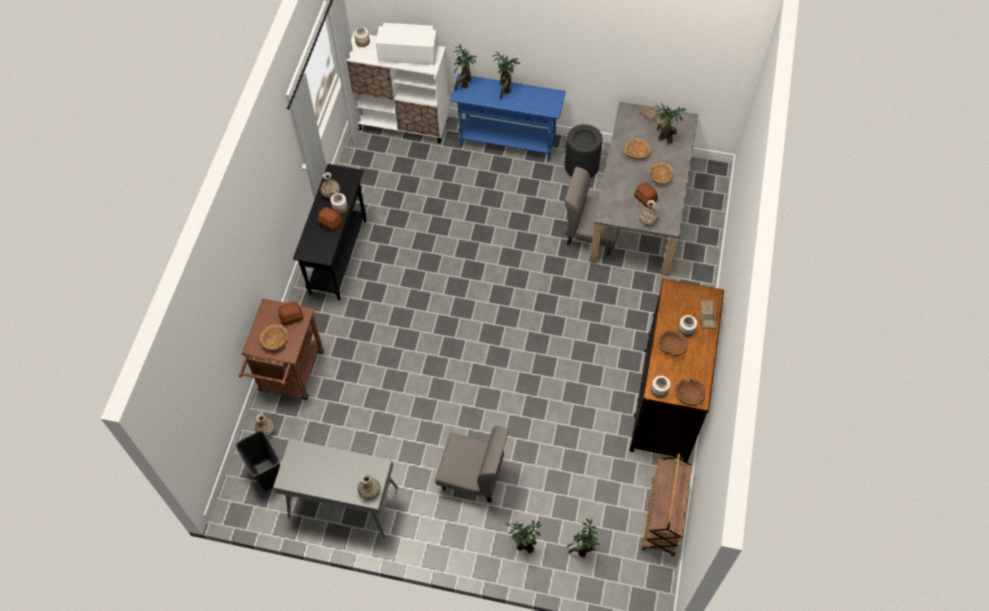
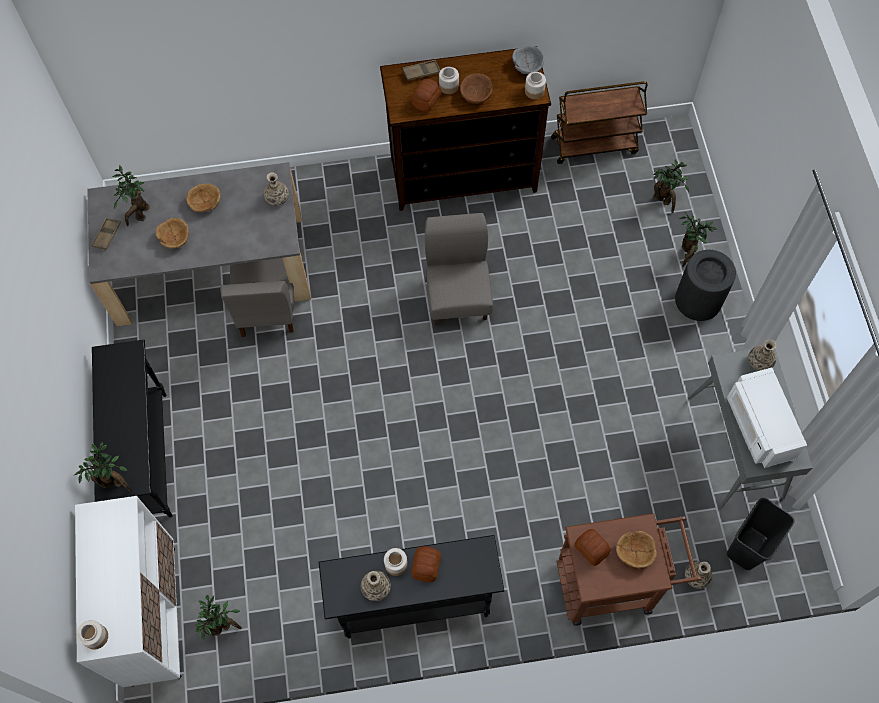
camera: 110 degrees left, 5 degrees up
(408, 55) = (106, 553): white microwave -> white microwave (759, 426)
(473, 476) = (637, 327): grey chair -> grey chair (458, 296)
(505, 90) = (111, 423): potted plant -> potted plant (222, 627)
(508, 143) = (148, 456): blue console table -> black console table
(581, 166) = (162, 353): black trash can -> black trash can (698, 300)
(645, 198) = (244, 209): bread -> bread (427, 100)
(689, 395) = (528, 65): brown bowl -> grey bowl

